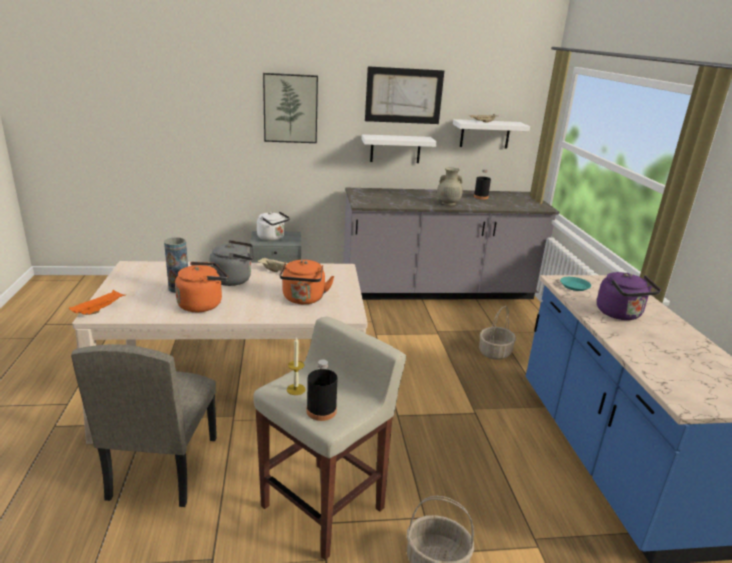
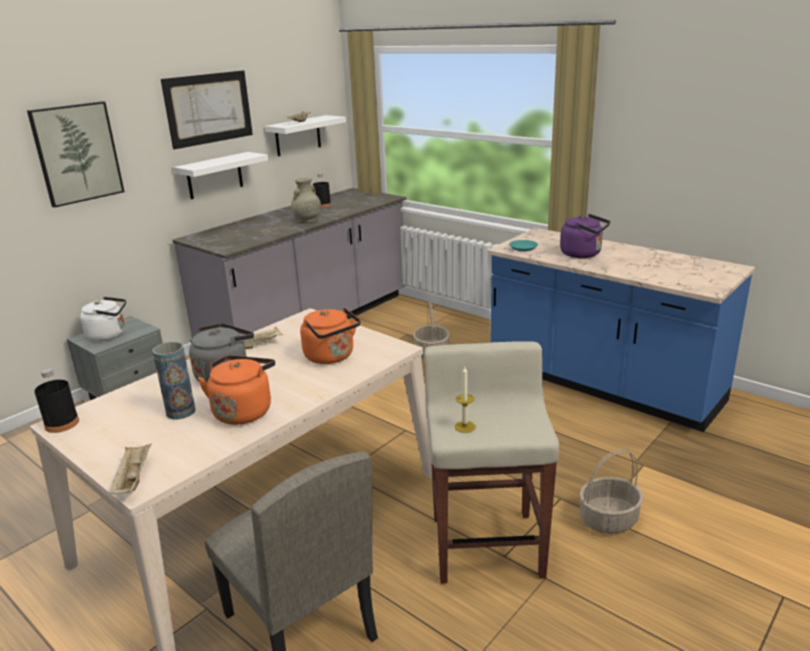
camera: 40 degrees left, 0 degrees up
(99, 310) = (133, 479): orange tray -> beige tray
(321, 411) = (513, 428): black bottle -> black bottle (62, 424)

